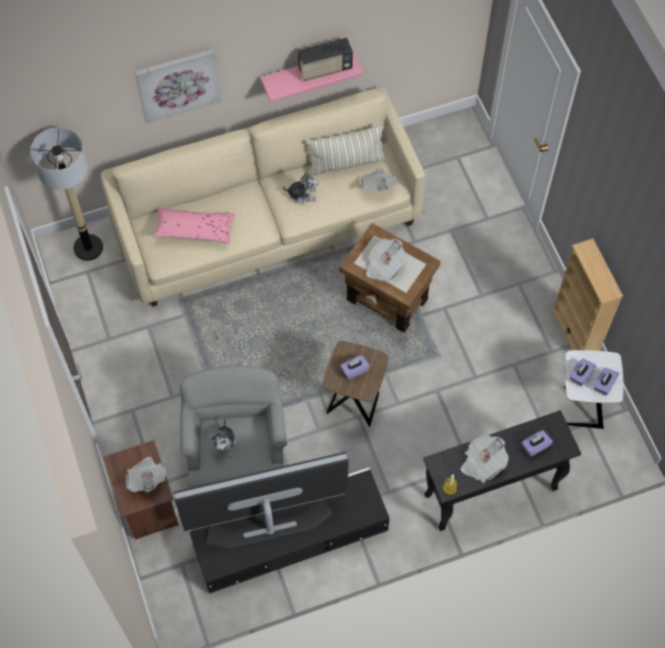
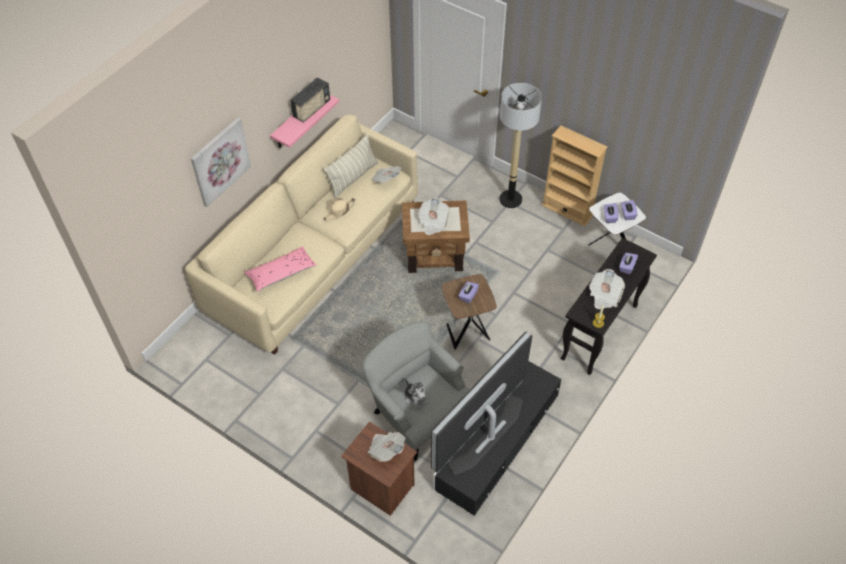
camera: 35 degrees left, 10 degrees down
(88, 247) = (194, 343): floor lamp -> floor lamp (510, 199)
(302, 194) = (339, 211): plush toy -> beige hat

